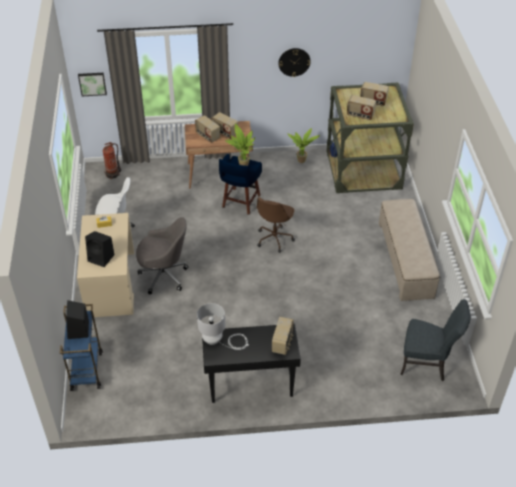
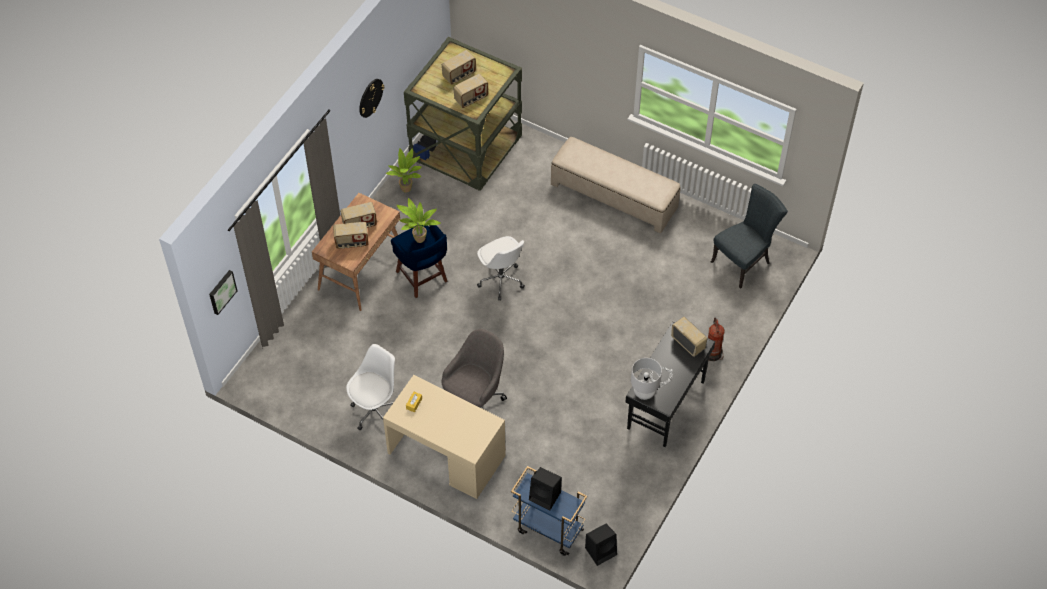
camera: 55 degrees left, 10 degrees up
(101, 258) = (463, 429): black speaker -> black speaker (601, 550)
(113, 174) = (271, 368): fire extinguisher -> fire extinguisher (712, 353)
(274, 240) = (502, 282): brown office chair -> white office chair

